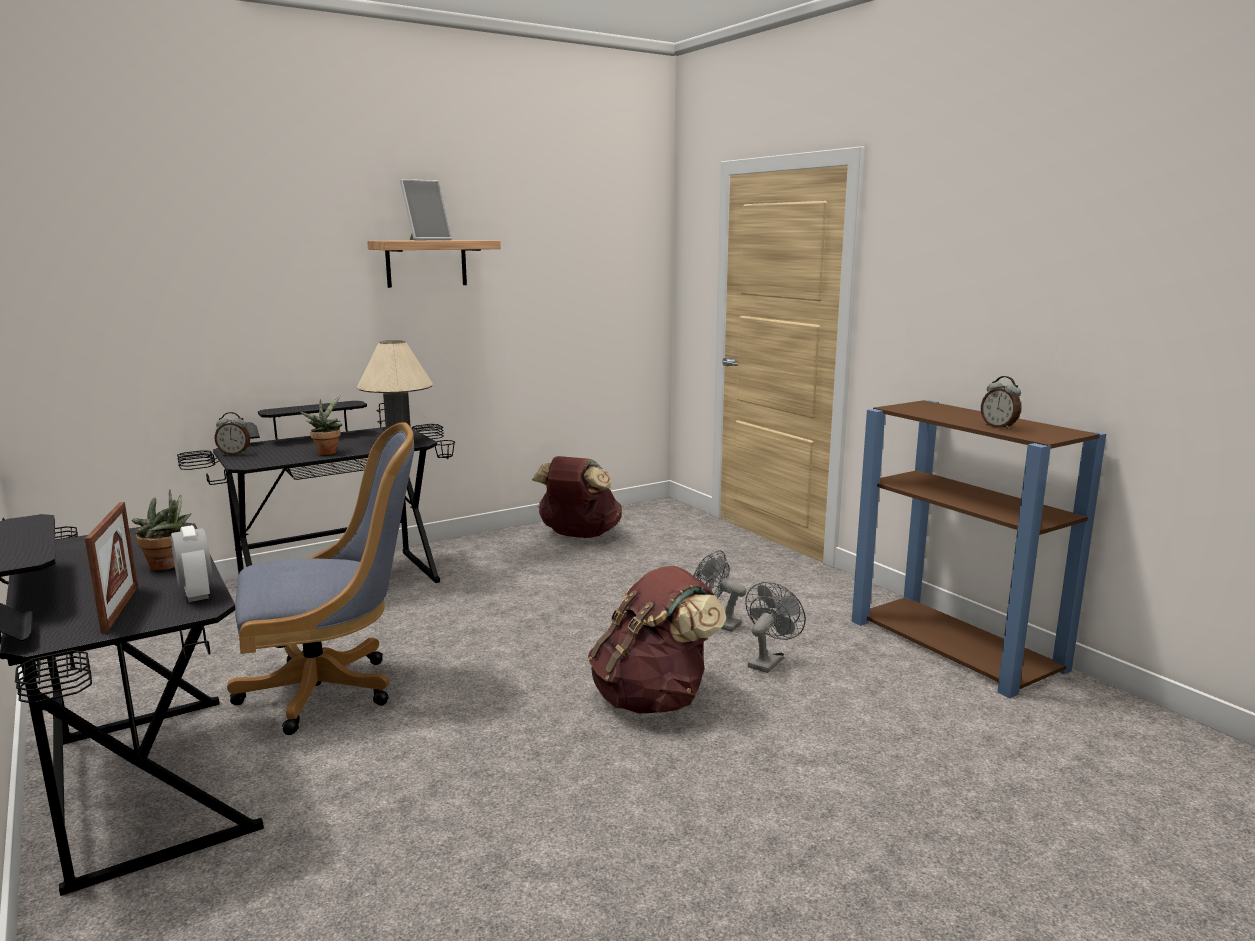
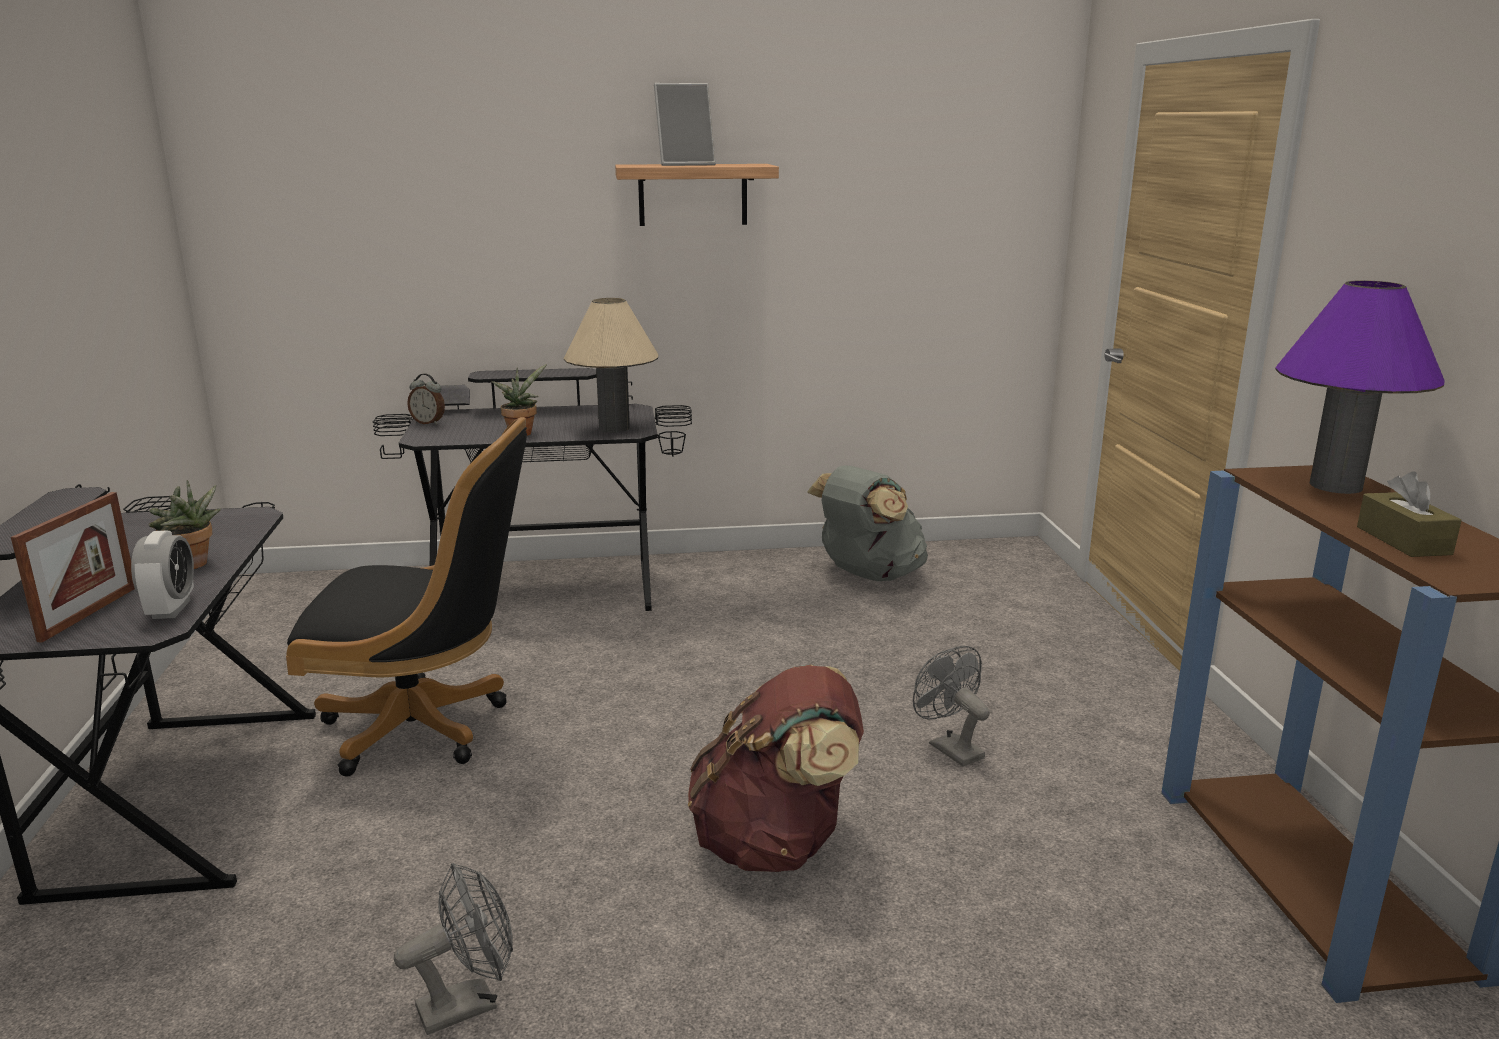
camera: 25 degrees right, 5 degrees up
(333, 690) = (430, 730): blue office chair -> black office chair
(578, 535) = (868, 575): brown backpack -> grey backpack
(768, 661) = (980, 826): grey fan -> grey fan (469, 1003)
(936, 409) = (1336, 486): none -> purple table lamp
(999, 427) = (1403, 540): alarm clock -> brown tissue box

